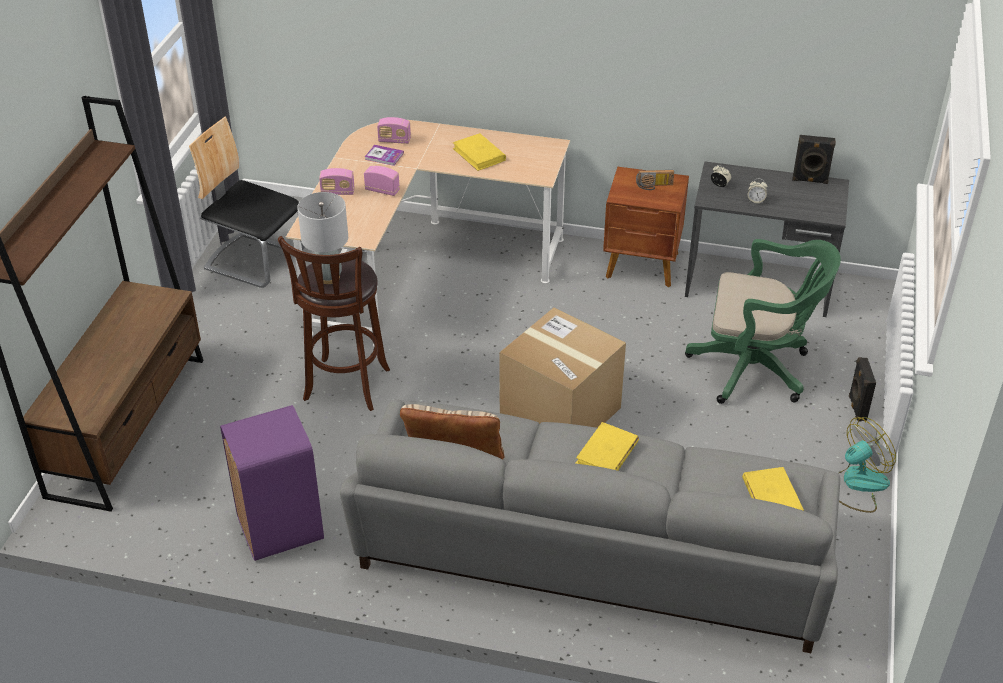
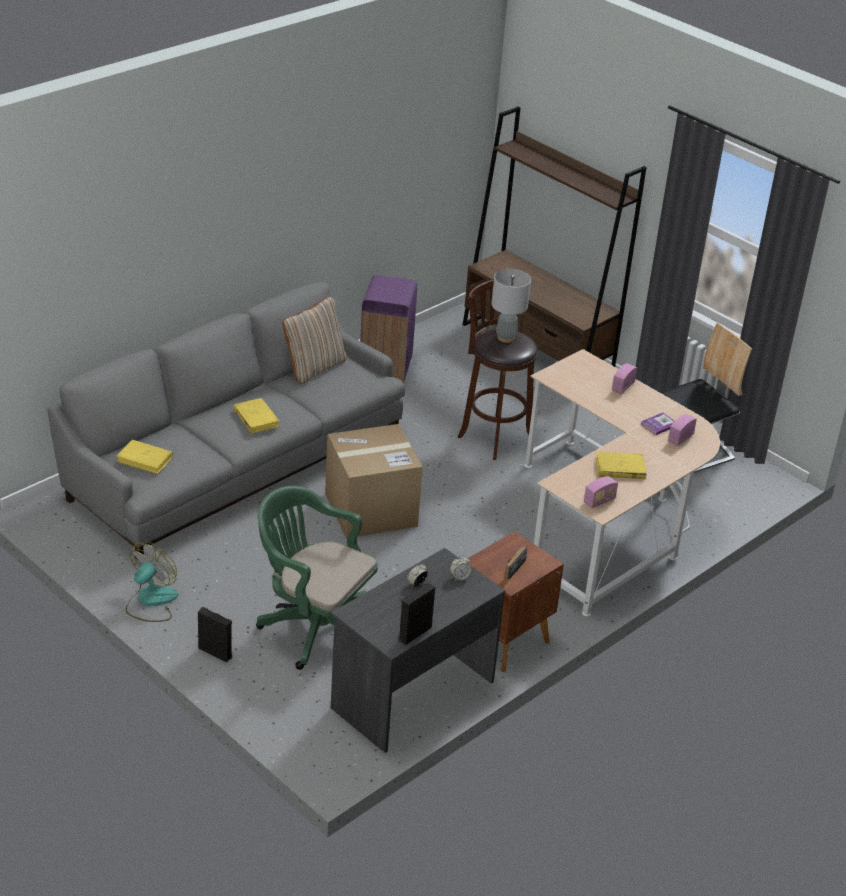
camera: 120 degrees right, 5 degrees down
(382, 190) = (607, 405): radio -> radio (599, 501)
(756, 369) = (313, 627): green office chair -> green office chair turned 75 degrees clockwise
(856, 484) = (151, 601): fan -> fan turned 150 degrees counterclockwise

